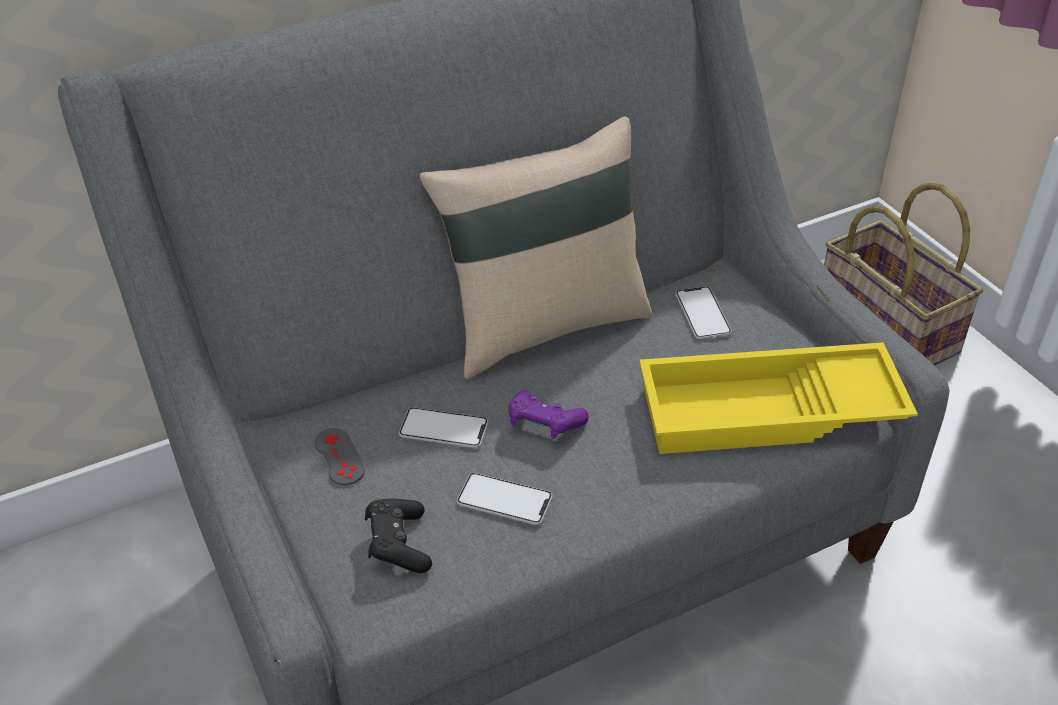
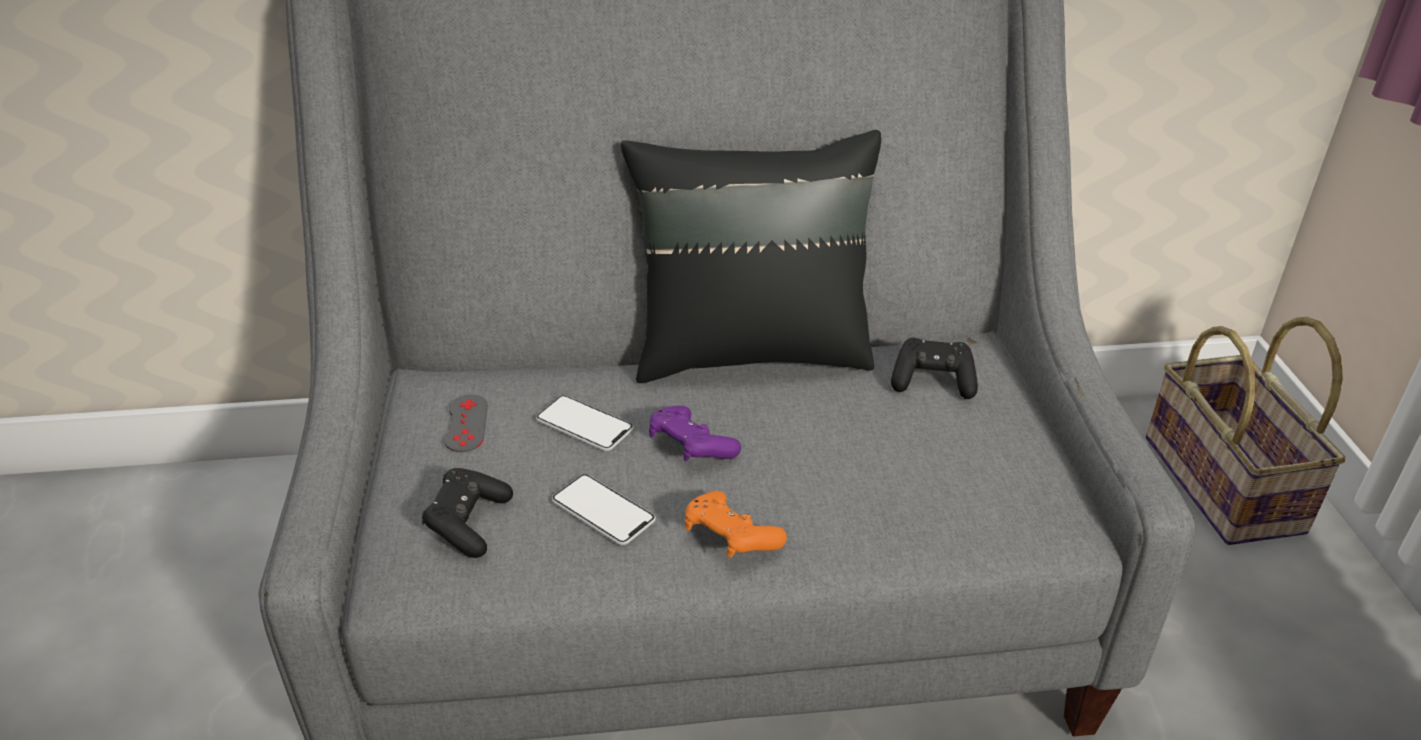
camera: 20 degrees right, 5 degrees down
(544, 324) = (751, 351): beige pillow -> black pillow
(619, 494) = (730, 539): none -> orange game controller
(702, 314) = (933, 381): phone -> black game controller
(768, 414) = (952, 503): yellow tray -> none

